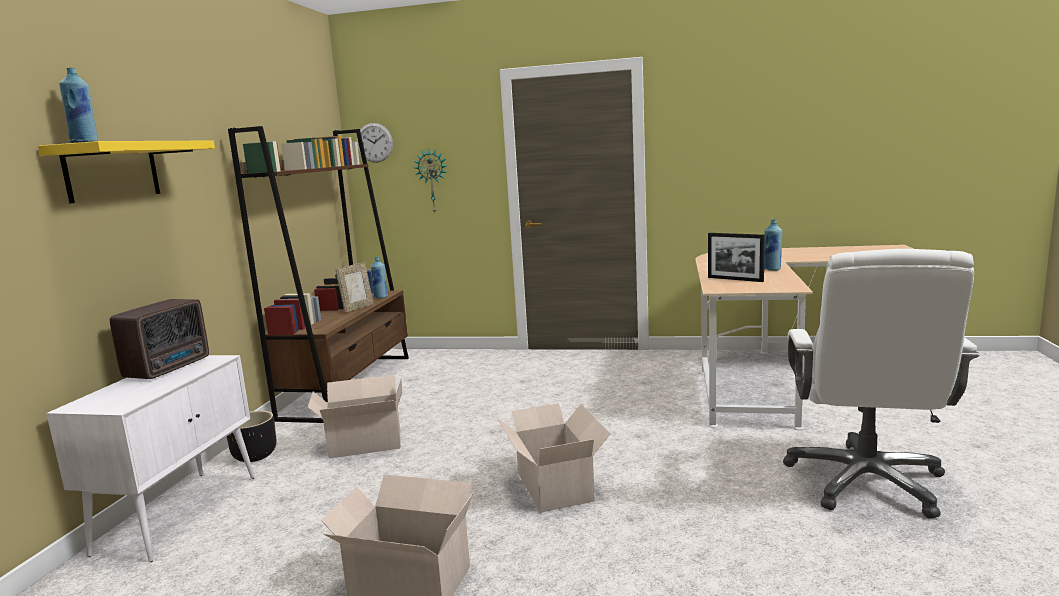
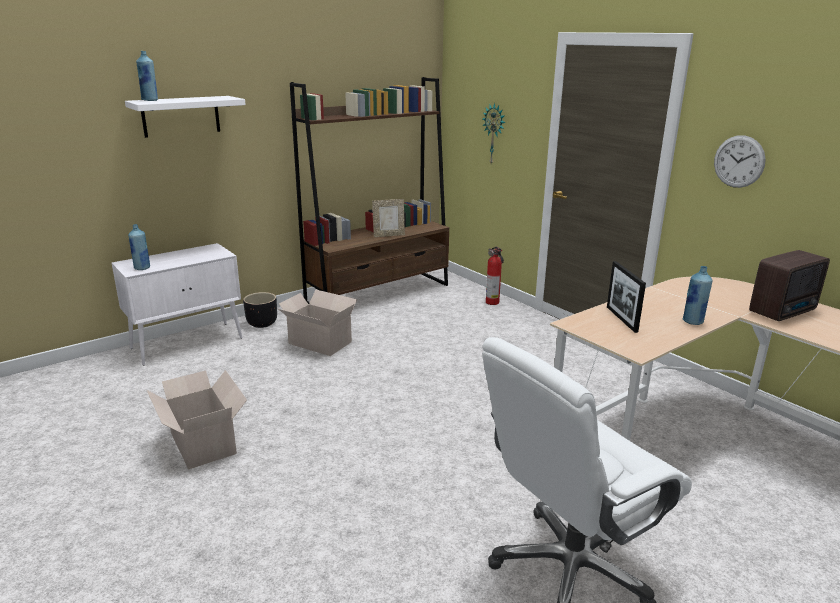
camera: 40 degrees right, 10 degrees up
(112, 171) = (181, 116): yellow shelf -> white shelf
(170, 368) = (196, 252): radio -> radio (784, 311)
(374, 142) = (460, 90): wall clock -> wall clock (739, 161)
(381, 297) = (421, 230): blue bottle -> blue bottle (142, 268)
(476, 356) = (493, 302): none -> fire extinguisher
(554, 485) = (361, 431): cardboard box -> none

